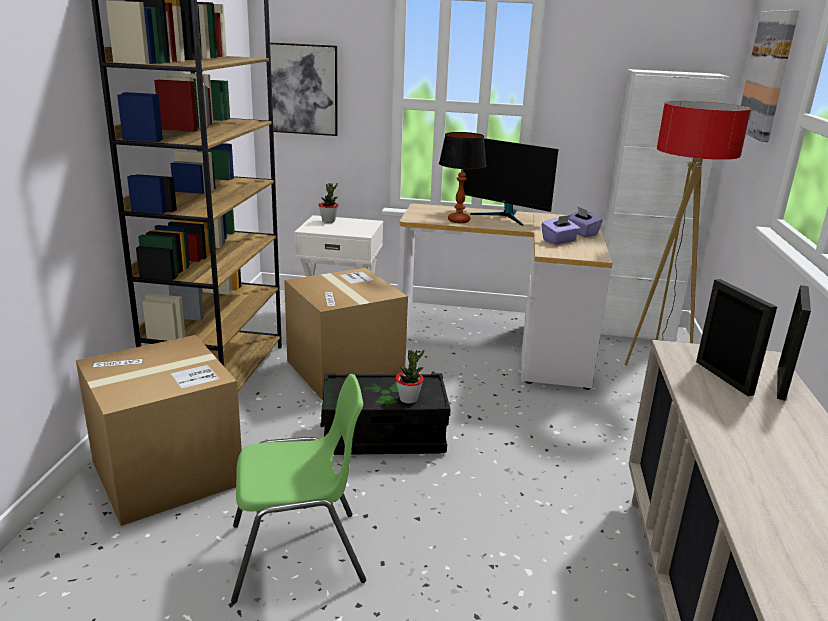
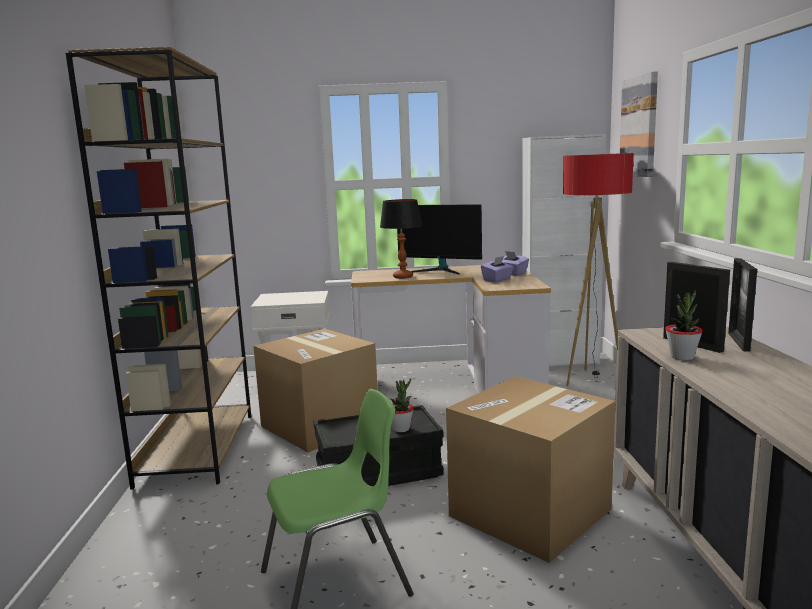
camera: 10 degrees left, 10 degrees down
(166, 472) = (173, 538): cardboard box -> cardboard box (530, 512)
(303, 89) = (241, 182): picture -> none
(328, 221) = (278, 296): potted plant -> potted plant (682, 357)

